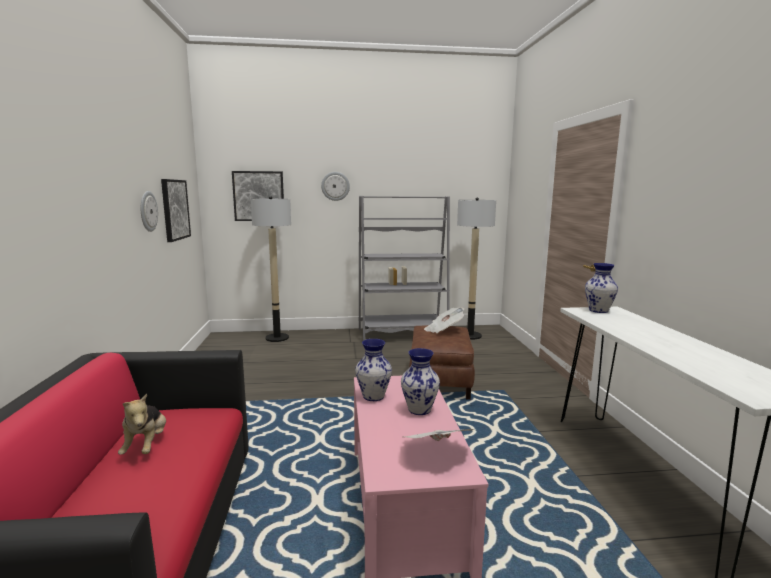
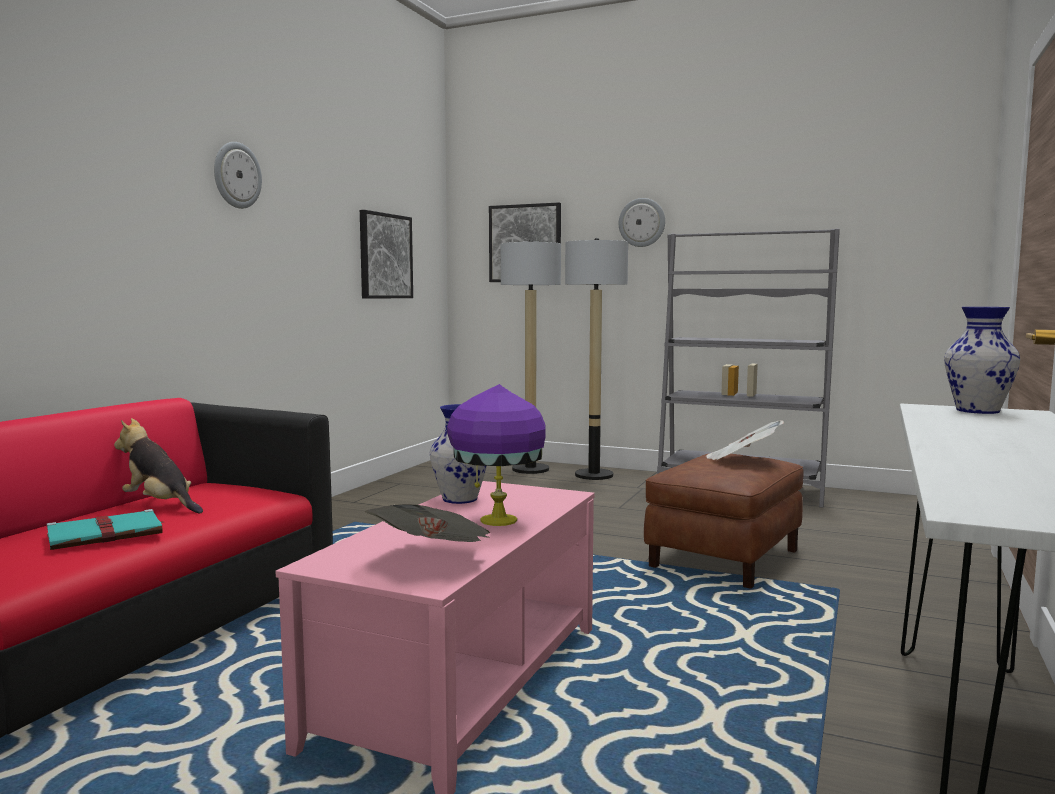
camera: 30 degrees right, 5 degrees down
(146, 446) = (160, 505): plush toy -> plush toy turned 105 degrees clockwise
(147, 211) = (325, 249): wall clock -> wall clock (236, 175)
(151, 489) = (107, 534): none -> turquoise book
(419, 409) = (497, 520): vase -> purple table lamp
(470, 336) = (877, 508): floor lamp -> floor lamp (594, 475)

